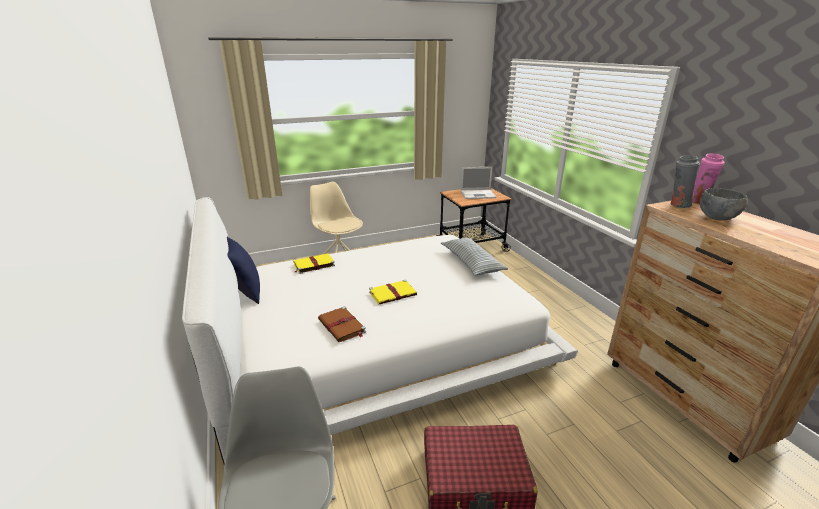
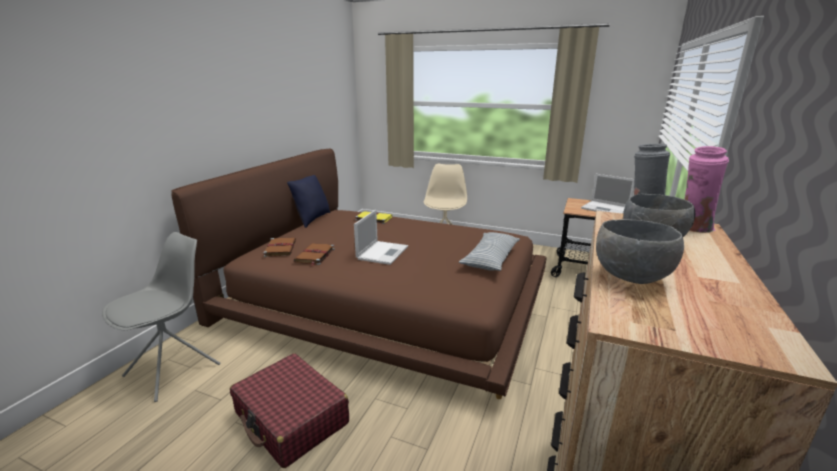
camera: 45 degrees right, 5 degrees down
(288, 337) = (280, 248): none -> brown book
(376, 340) = (386, 299): white bed -> brown bed
(393, 293) = (383, 252): yellow book -> laptop
(768, 241) = (632, 278): none -> grey bowl

